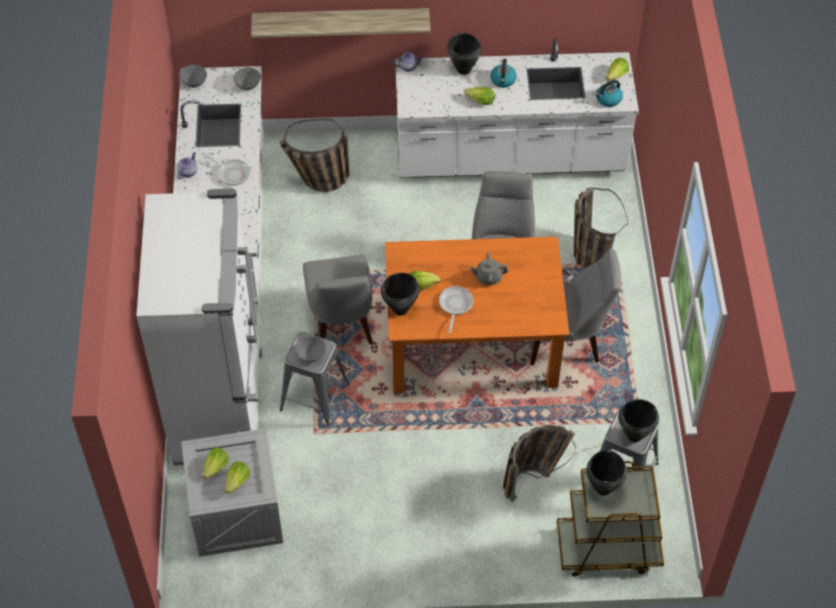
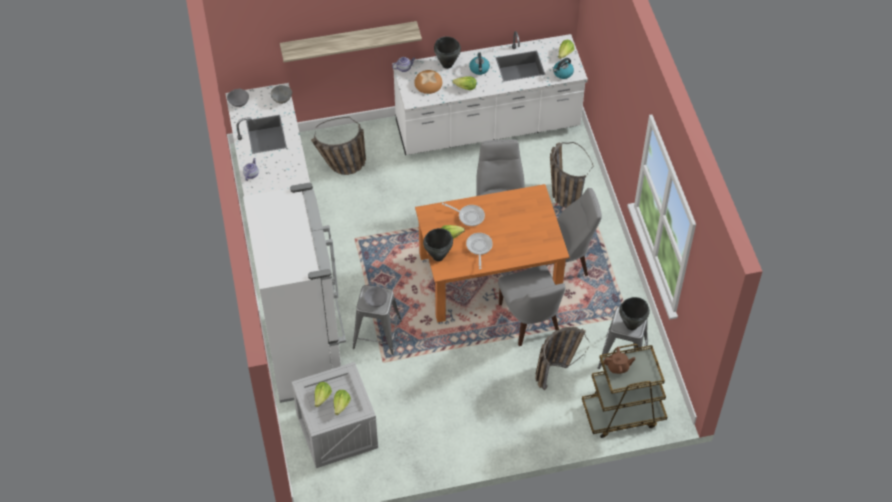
camera: 10 degrees left, 0 degrees up
(231, 173) = (285, 170): frying pan -> frying pan (469, 216)
(341, 323) = (385, 275): grey chair -> grey chair (530, 321)
(434, 89) = (428, 83): none -> bread
(488, 277) = (499, 223): grey teapot -> none
(602, 488) = (618, 367): black cooking pot -> brown teapot

